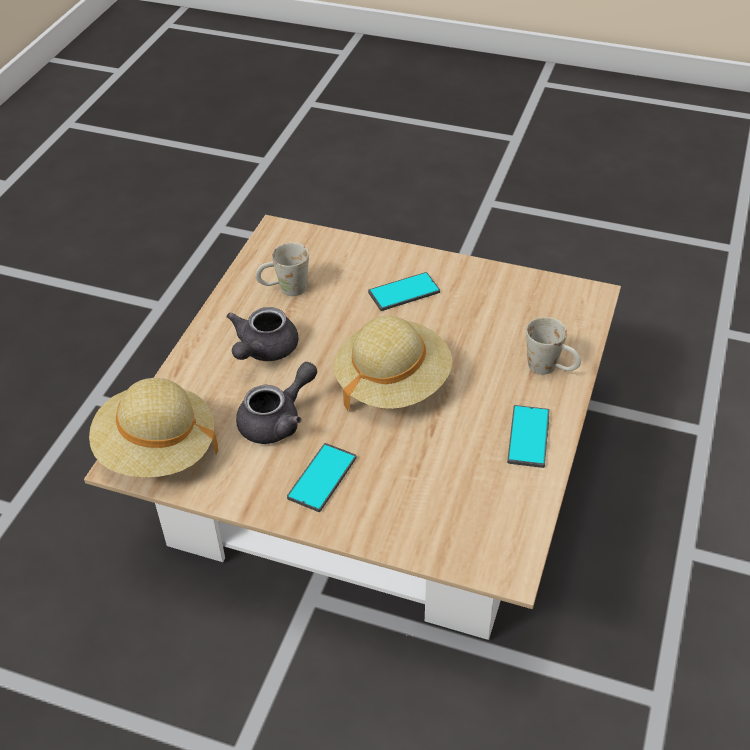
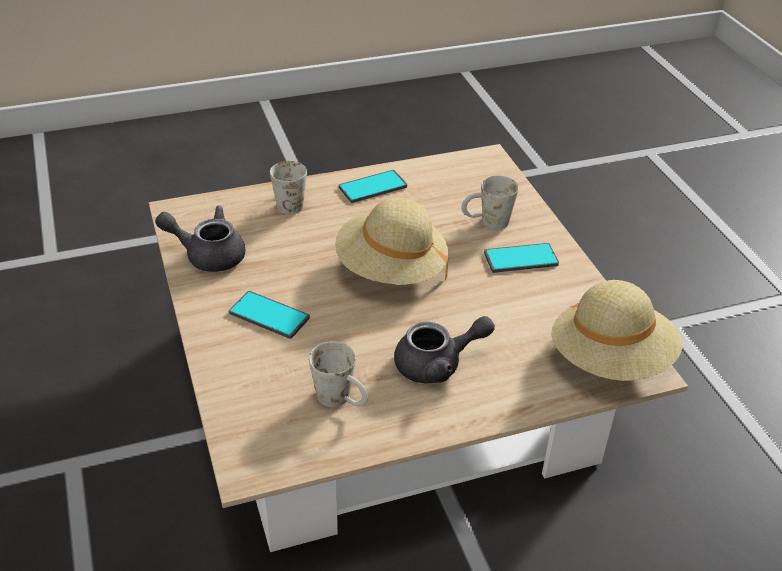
camera: 130 degrees left, 5 degrees down
(278, 420) = (499, 310): grey teapot -> grey teapot (208, 254)
(396, 488) = (486, 222): none -> white mug

